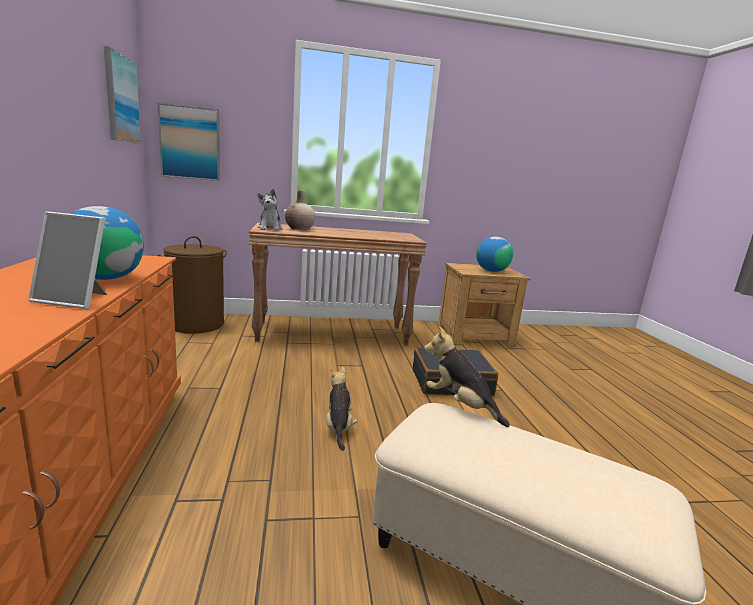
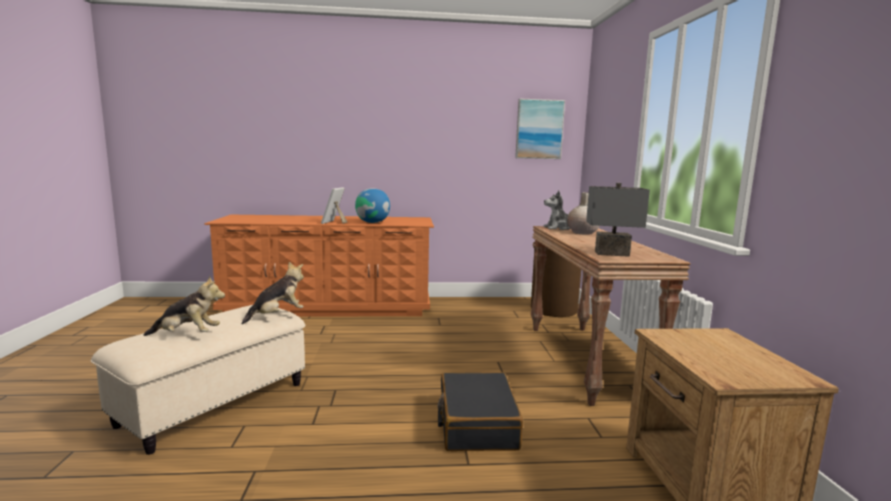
camera: 95 degrees right, 5 degrees down
(190, 143) = (595, 155): picture -> none
(338, 427) = (383, 360): plush toy -> plush toy (187, 335)
(398, 237) = (611, 254): none -> grey table lamp
(491, 271) = (716, 357): globe -> none

